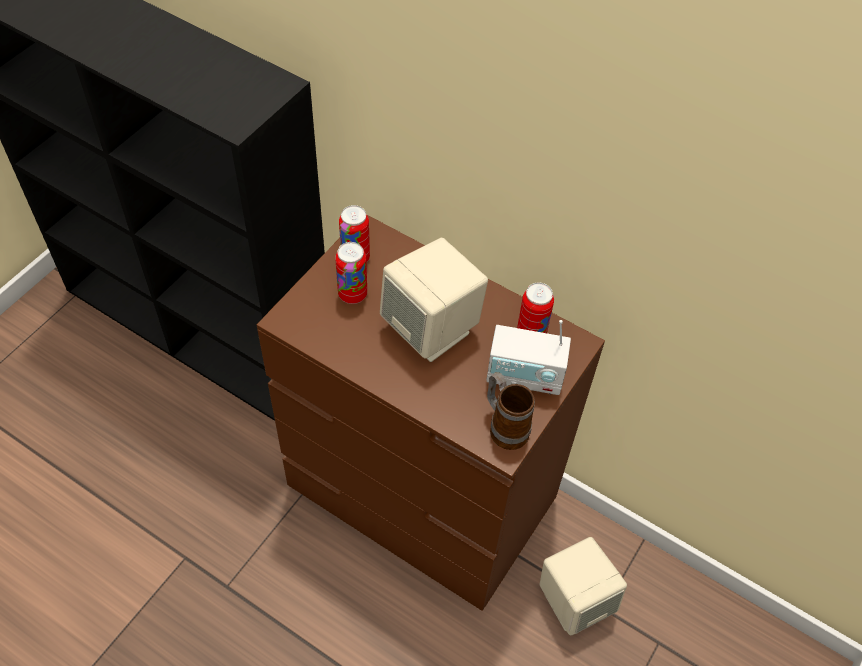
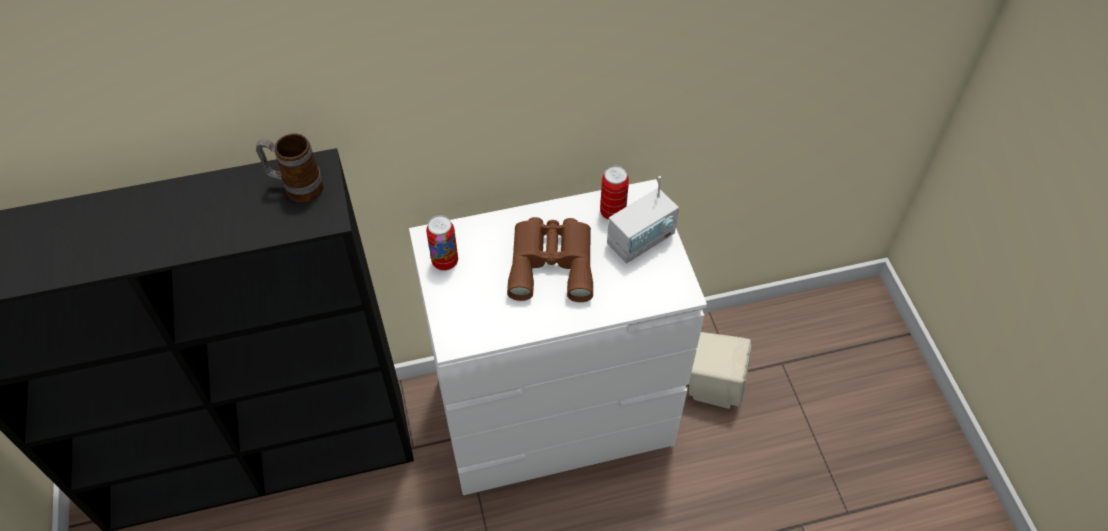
camera: 45 degrees left, 0 degrees up
(352, 294) = (475, 286): can -> none
(423, 494) = (555, 413): brown dresser -> white dresser
(432, 329) = (552, 262): beige speaker -> brown binoculars
(504, 426) = (667, 280): mug -> mug (296, 187)

